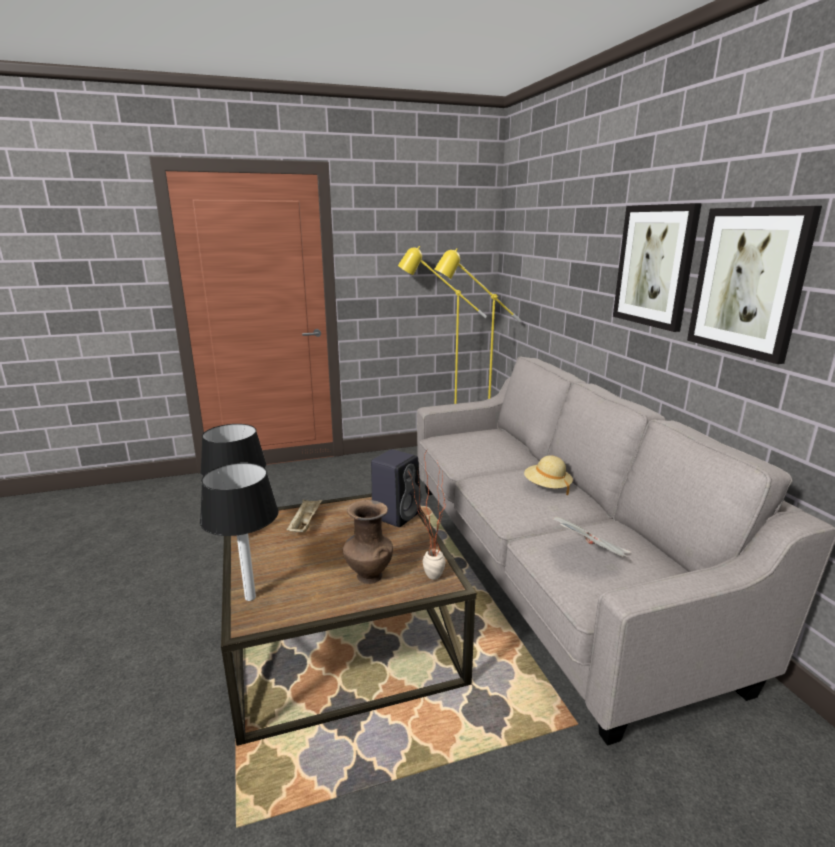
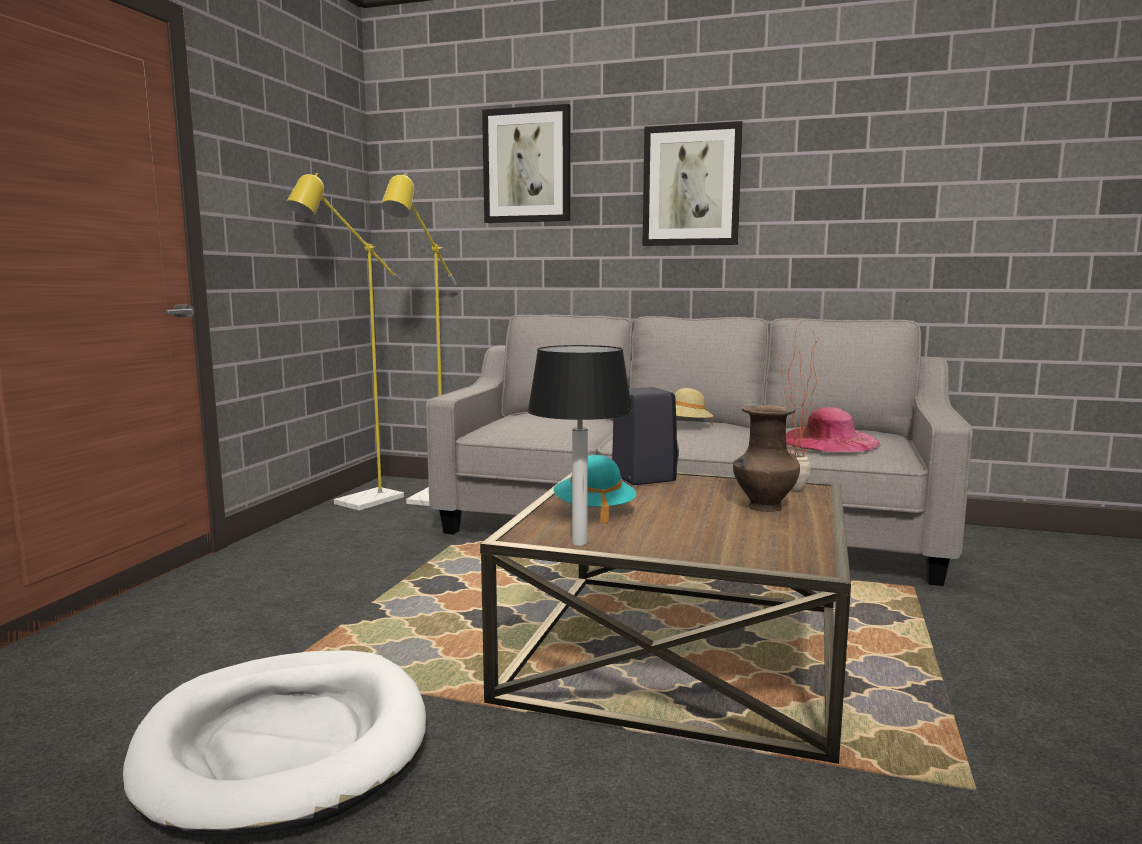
camera: 55 degrees left, 10 degrees down
(175, 561) = (285, 745): none -> white dog bed
(251, 597) = (750, 557): table lamp -> none
(305, 524) = (594, 511): beige tray -> turquoise hat
(591, 555) = (829, 441): newspaper -> pink hat
(748, 282) = (809, 187): picture -> picture (527, 165)

